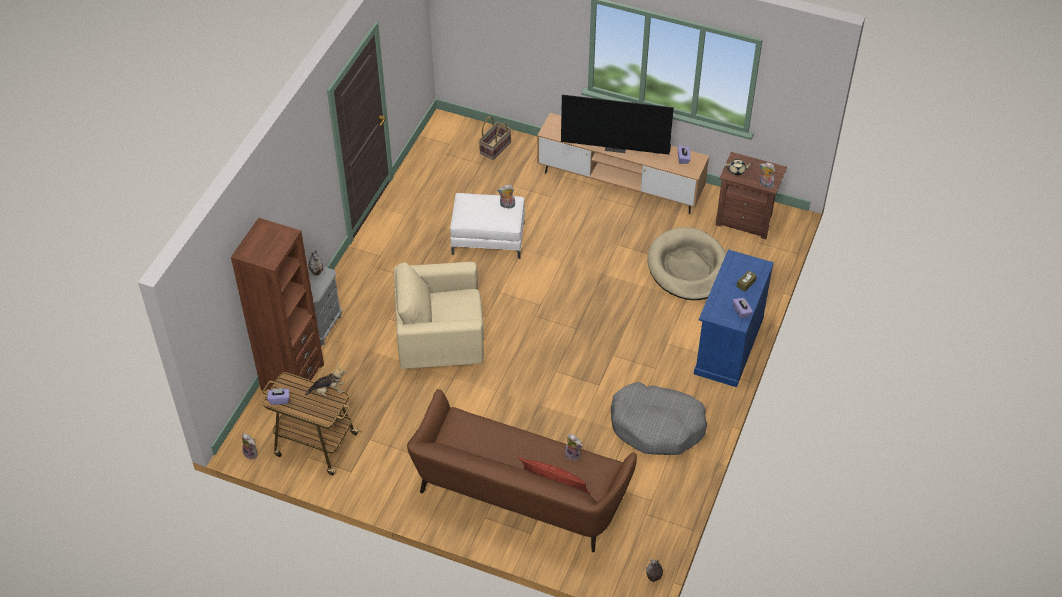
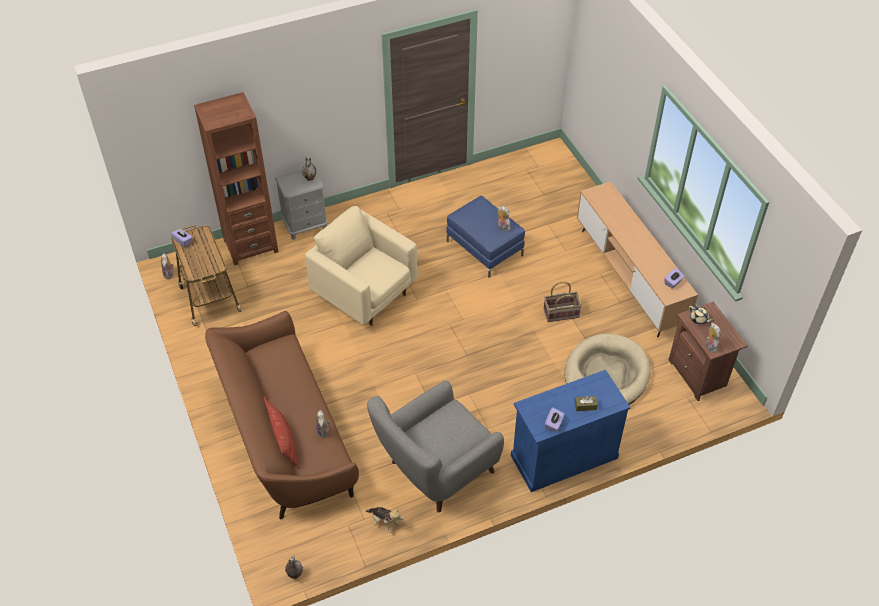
camera: 45 degrees right, 0 degrees up
(328, 391) = (217, 258): plush toy -> plush toy (384, 522)
(488, 238) = (484, 248): white ottoman -> blue ottoman
(495, 147) = (568, 190): basket -> basket (561, 313)
(616, 147) = (629, 238): television -> none
(657, 426) = (436, 470): grey dog bed -> grey armchair

